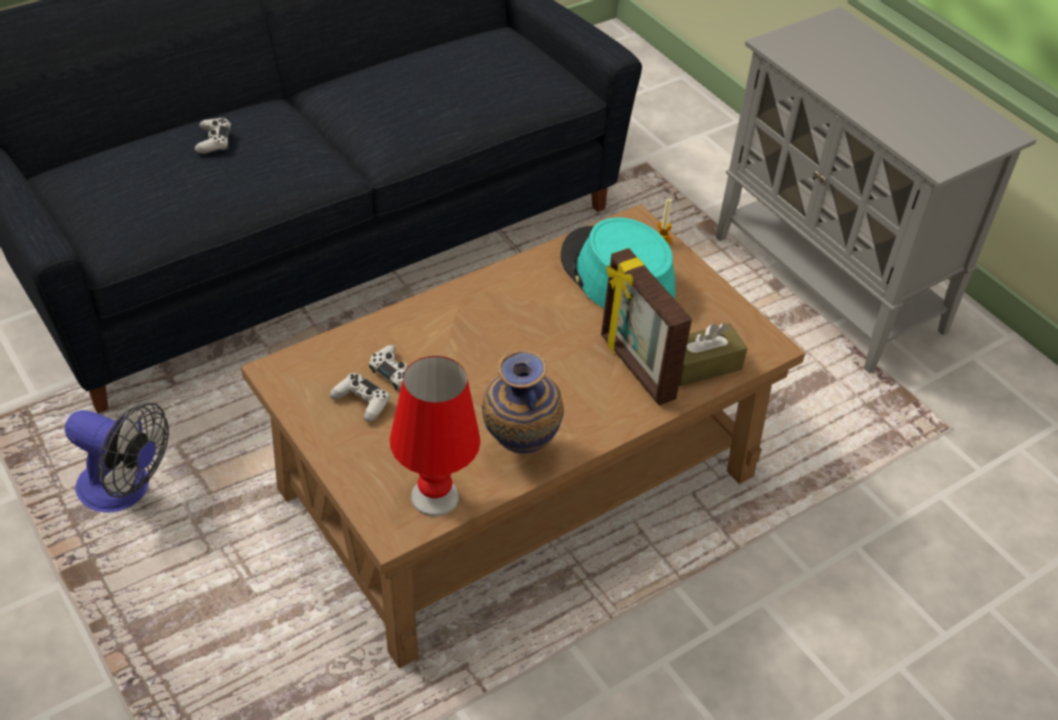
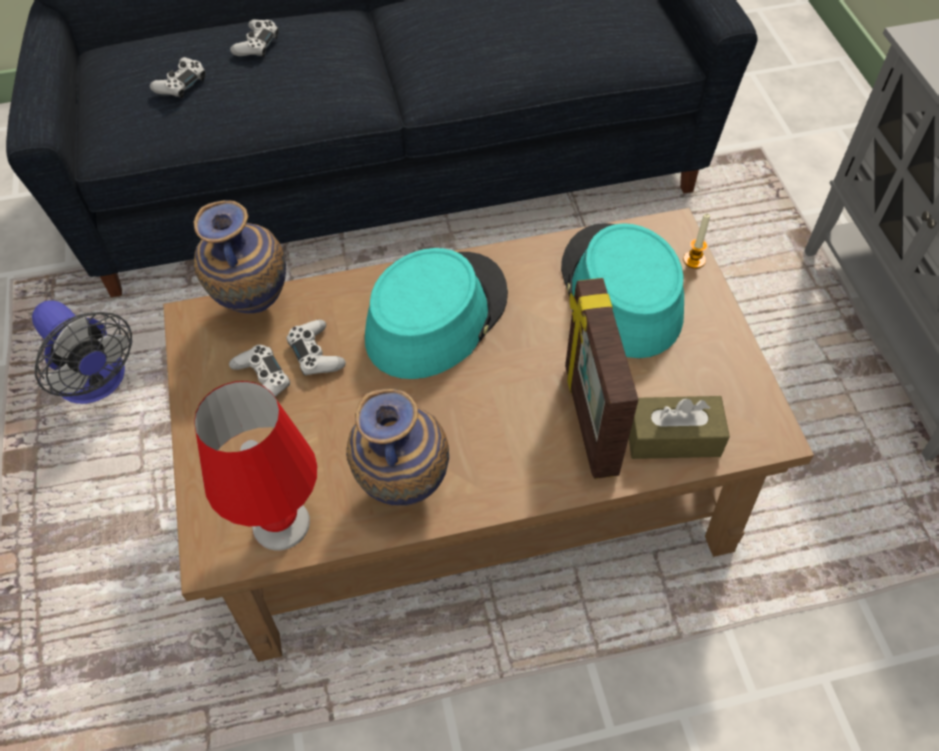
camera: 25 degrees right, 10 degrees up
(161, 186) = (181, 84): none -> white game controller
(323, 351) = (253, 307): none -> vase
(480, 323) = (436, 315): none -> turquoise hat

